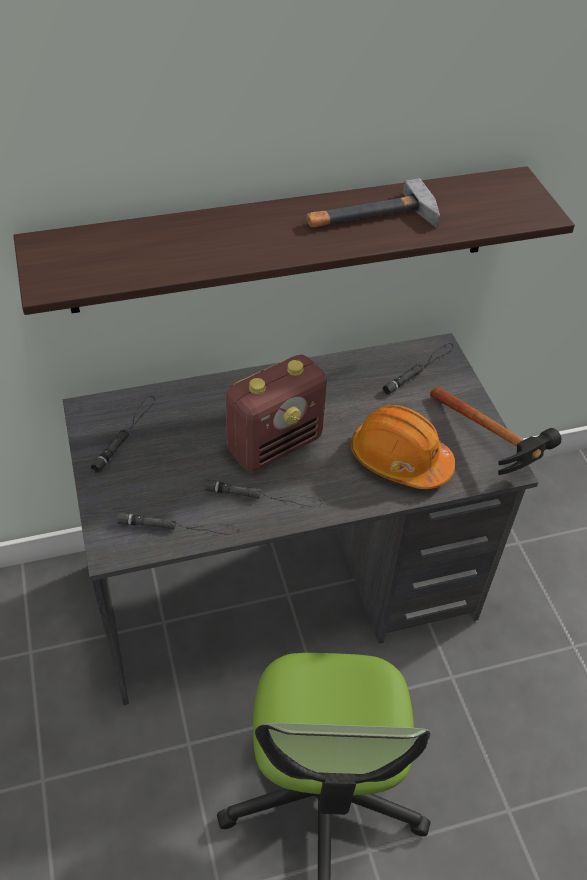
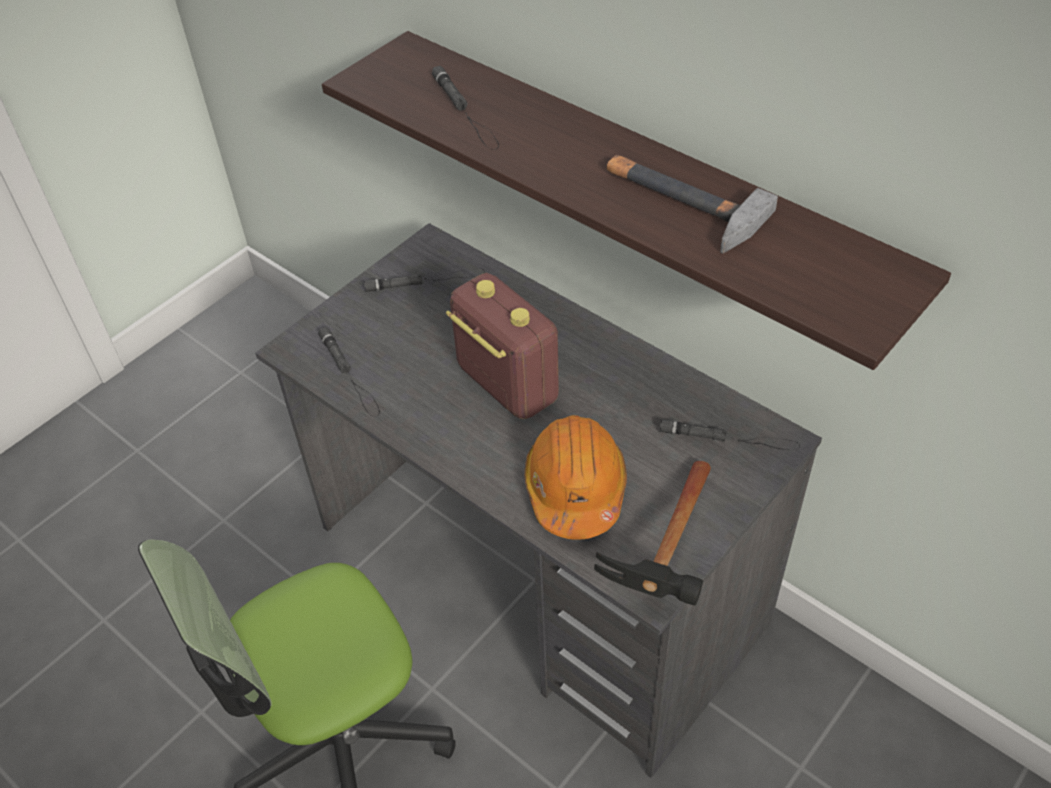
camera: 60 degrees right, 0 degrees up
(263, 496) = (433, 410): black flashlight -> black flashlight (466, 112)
(276, 444) = (506, 384): radio -> radio turned 150 degrees counterclockwise

